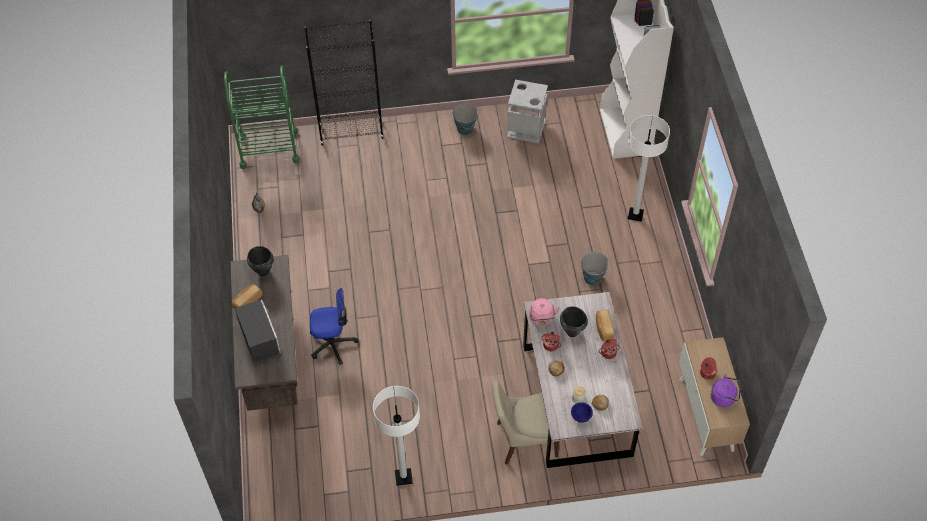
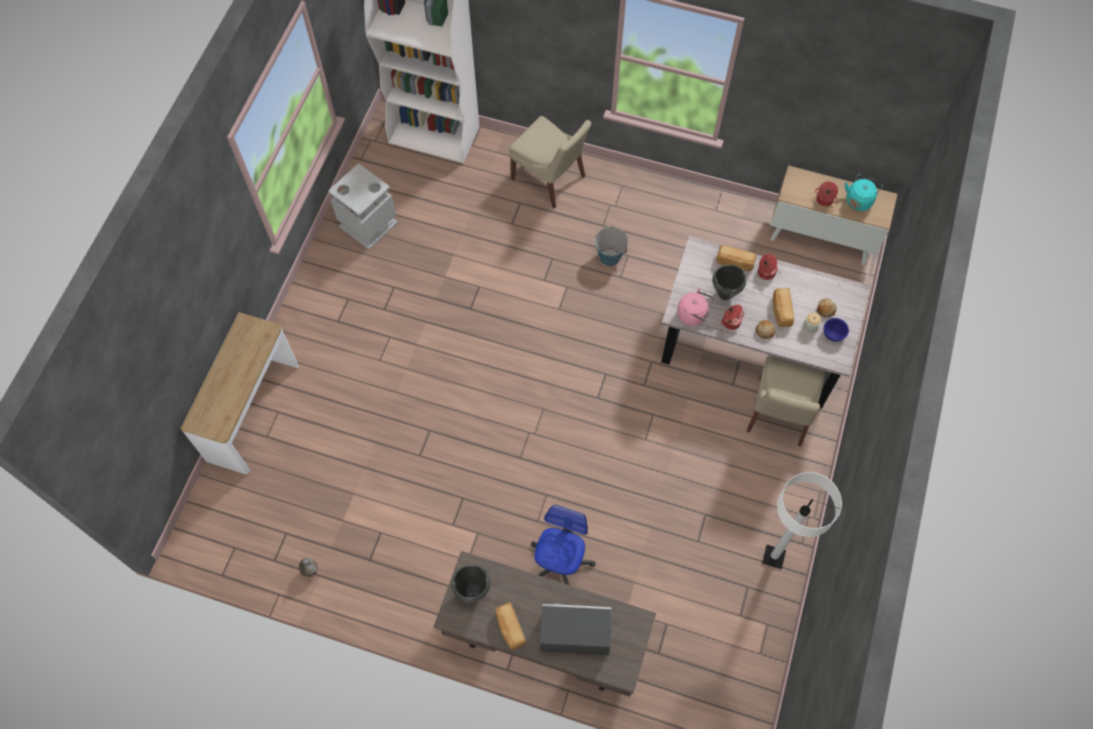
camera: 65 degrees left, 10 degrees up
(269, 149) = (216, 521): green cart -> none
(351, 133) = (253, 412): black bookcase -> console table
(465, 129) = (329, 286): bucket -> none
(580, 374) = (781, 311): none -> bread
(635, 215) = (550, 179): white floor lamp -> beige chair
(724, 398) = (859, 199): purple kettle -> turquoise kettle

